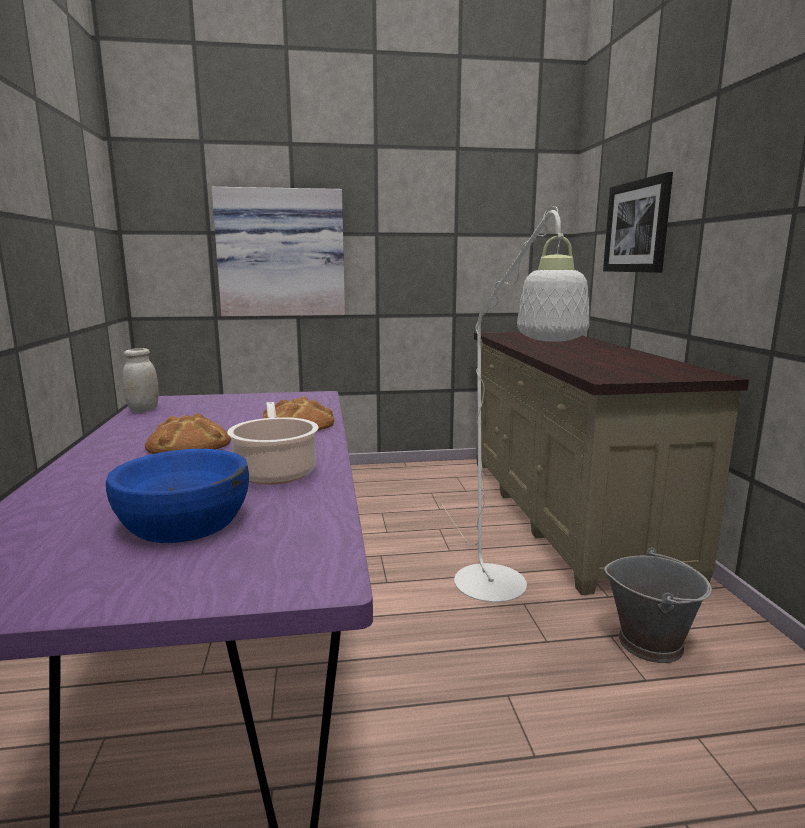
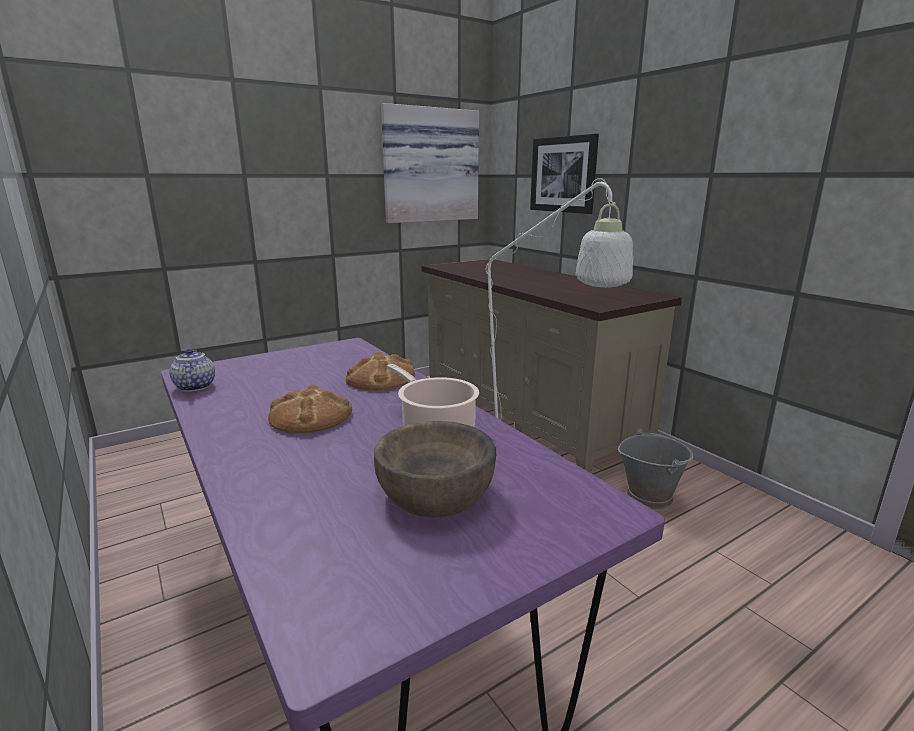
camera: 25 degrees left, 5 degrees up
(143, 410) = (194, 386): white jar -> teapot
(185, 521) = (435, 492): blue bowl -> brown bowl
(281, 253) = (233, 197): picture -> picture (429, 166)

